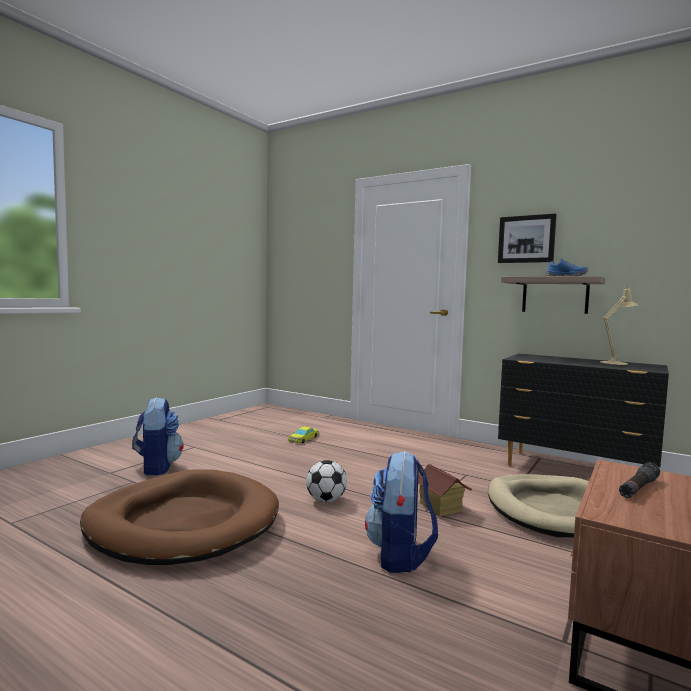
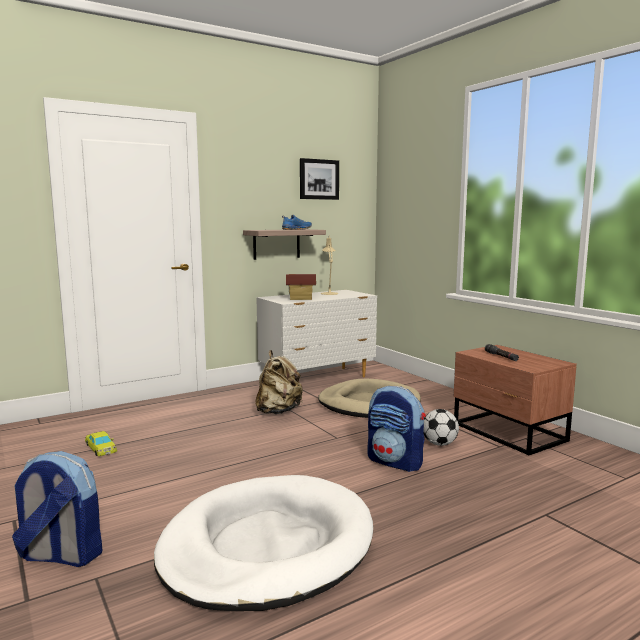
camera: 65 degrees left, 5 degrees up
(183, 523) = (267, 546): brown dog bed -> white dog bed
(326, 500) = (282, 468): football -> football (439, 444)
(440, 507) = (335, 432): toy house -> toy house (301, 298)
(451, 472) = (278, 411): none -> beige backpack
(526, 239) = (252, 194): picture -> picture (319, 179)
(576, 471) = (318, 379): black dresser -> white dresser

